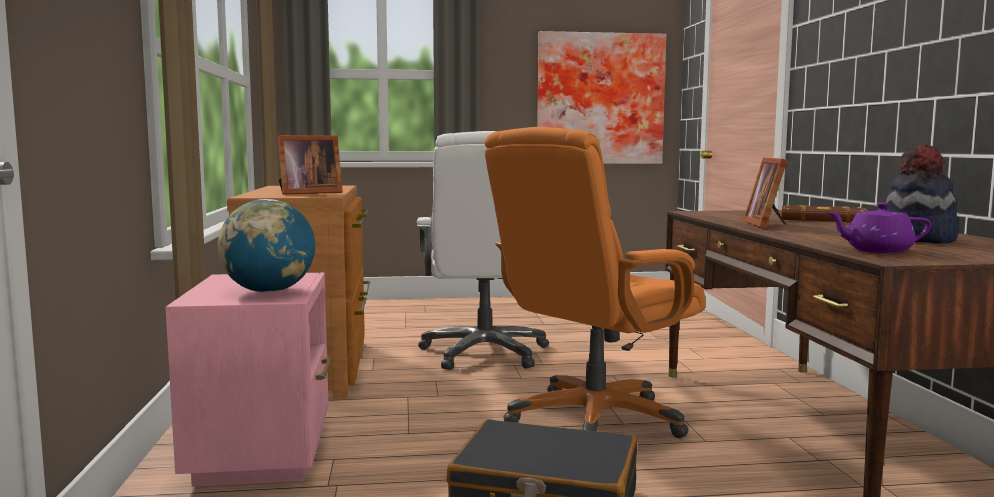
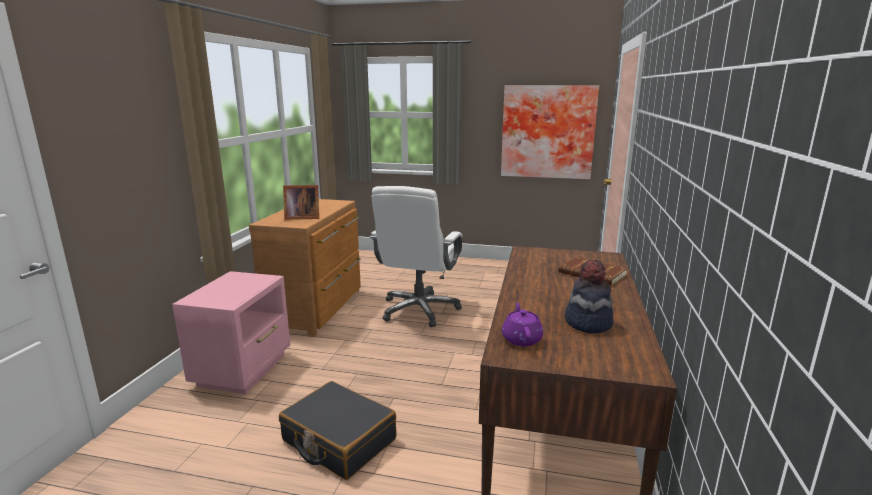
camera: 20 degrees right, 10 degrees up
(269, 291) = (231, 295): globe -> none
(594, 421) = (427, 379): orange office chair -> none
(767, 225) = (533, 280): picture frame -> none
(876, 251) = (521, 339): purple teapot -> purple teapot turned 60 degrees clockwise

